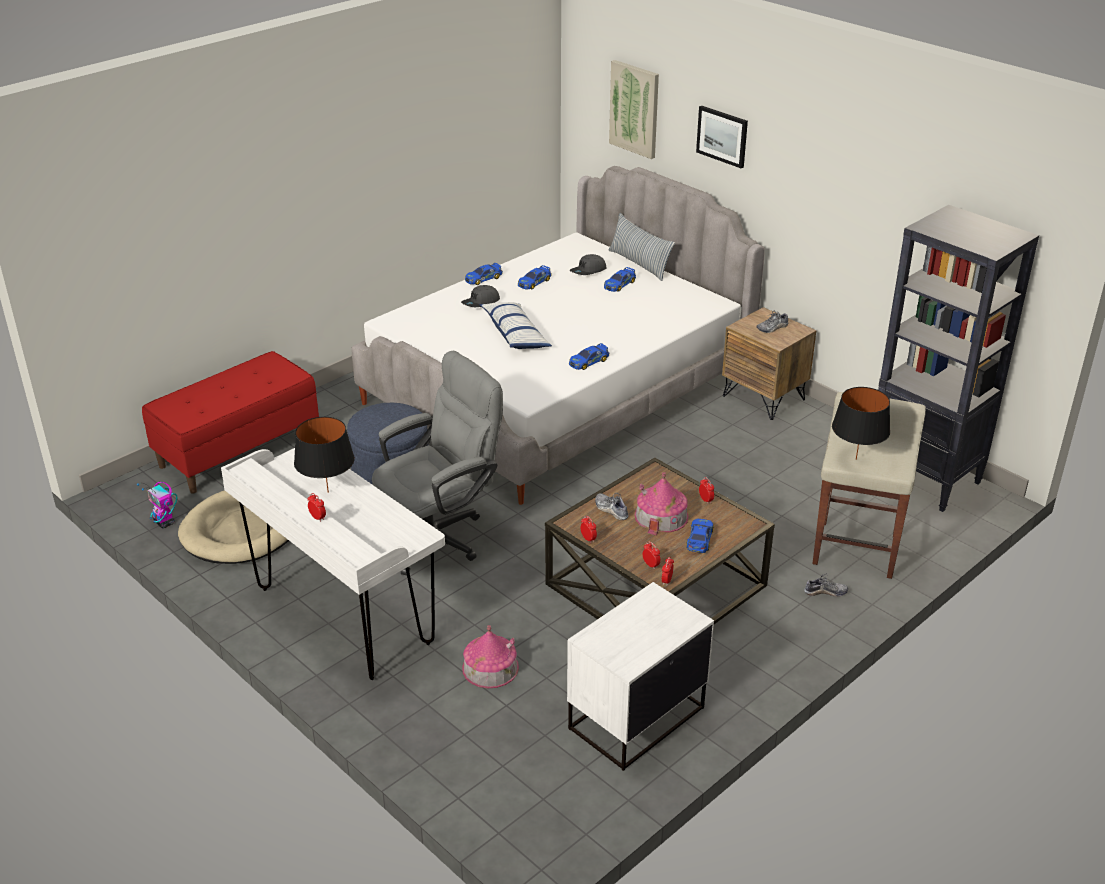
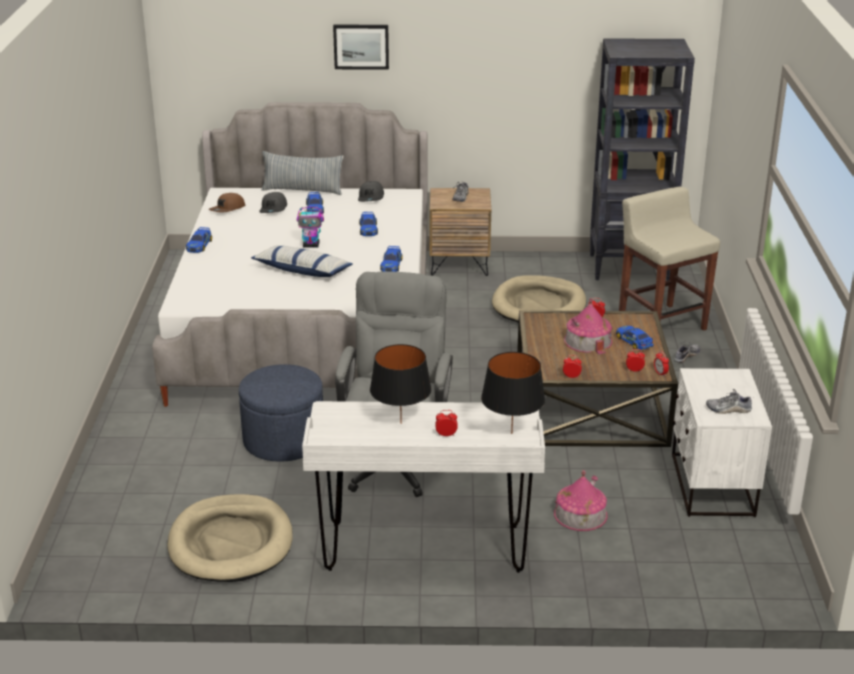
camera: 45 degrees left, 5 degrees down
(164, 523) = (147, 578): toy robot -> toy robot (311, 245)
(238, 450) = (113, 492): red bench -> none
(481, 303) = (231, 261): grey cap -> grey cap (371, 198)
(534, 282) = (246, 232): toy car -> toy car (368, 229)
(555, 256) = (227, 209): none -> brown cap
(611, 510) = (552, 353): shoe -> shoe (728, 409)
(634, 109) = (251, 49): picture -> none
(770, 471) = (539, 306): none -> beige dog bed
(856, 459) = (672, 241): black table lamp -> black table lamp (512, 433)

